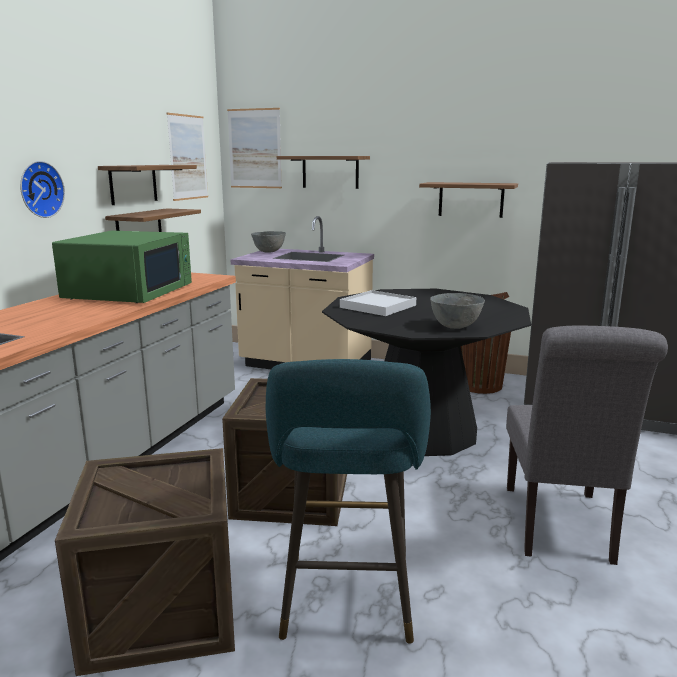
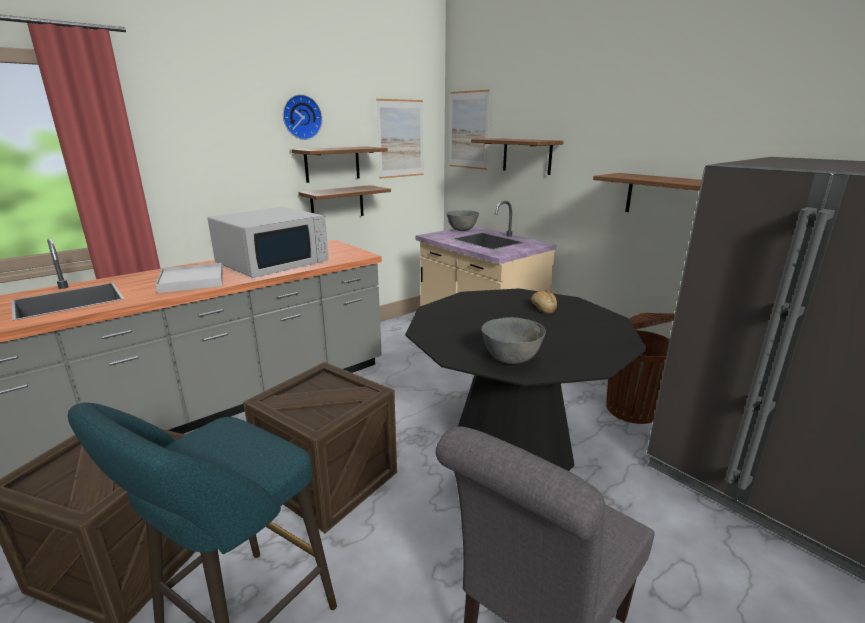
camera: 30 degrees right, 5 degrees up
(39, 189) = (228, 170): wall clock -> wall clock (301, 117)
(130, 292) = (273, 263): green microwave -> white microwave
(378, 306) = (477, 312): white tray -> white tray (192, 281)
(423, 298) = (543, 308): none -> bread

